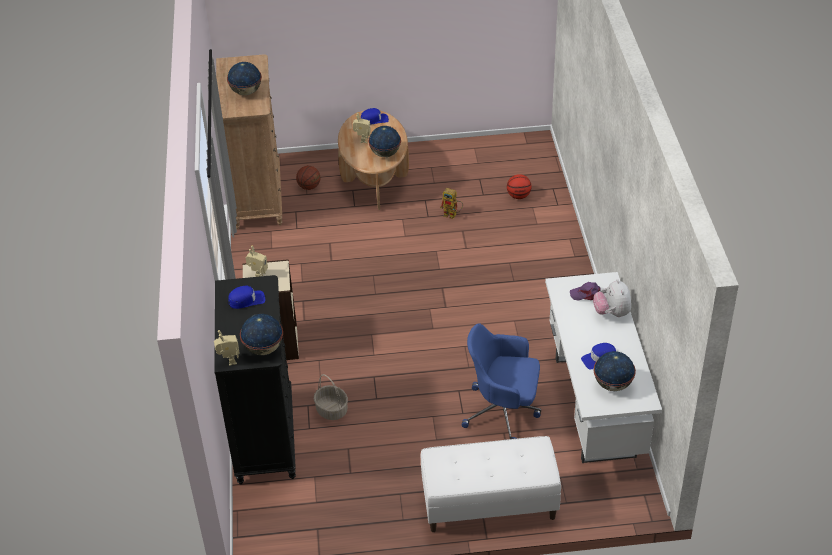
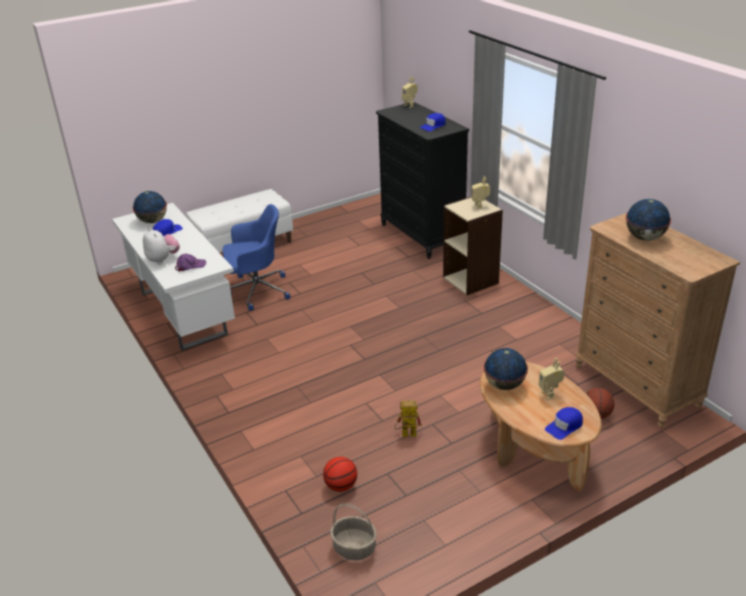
camera: 155 degrees right, 10 degrees down
(264, 348) = (394, 113): globe -> none
(331, 410) = (389, 258): basket -> basket (355, 548)

